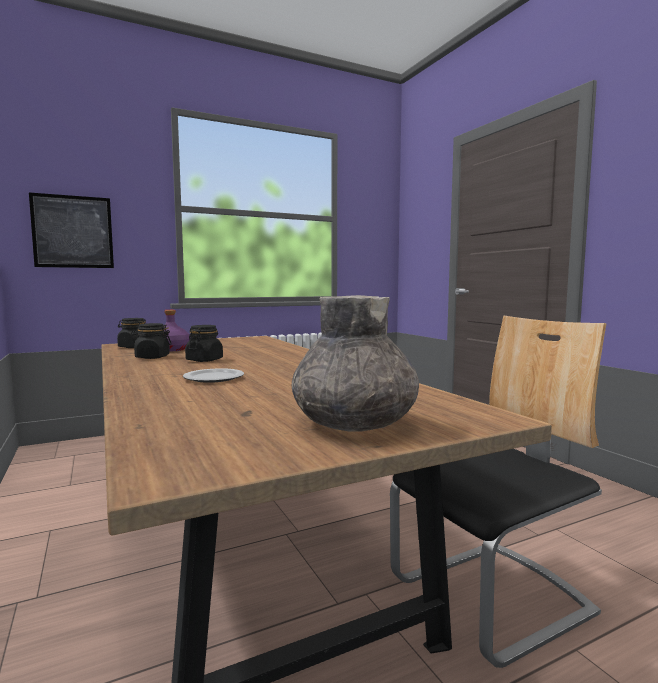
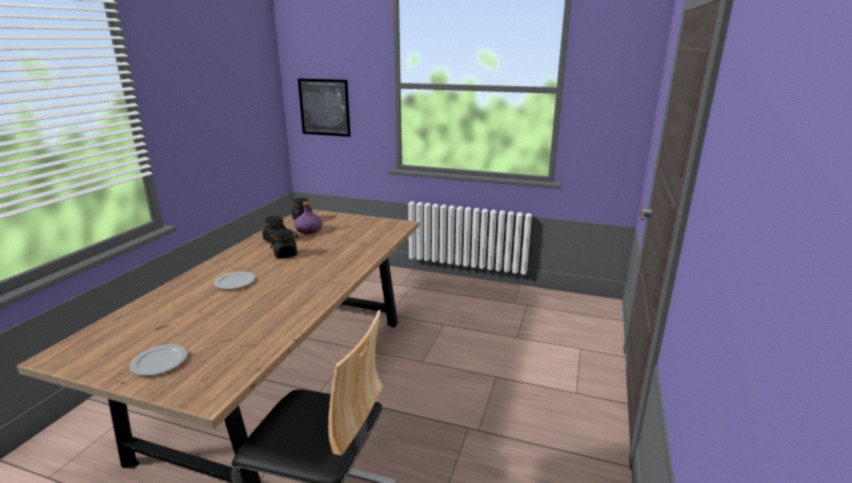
camera: 45 degrees right, 15 degrees up
(354, 424) = (160, 361): grey vase -> plate

